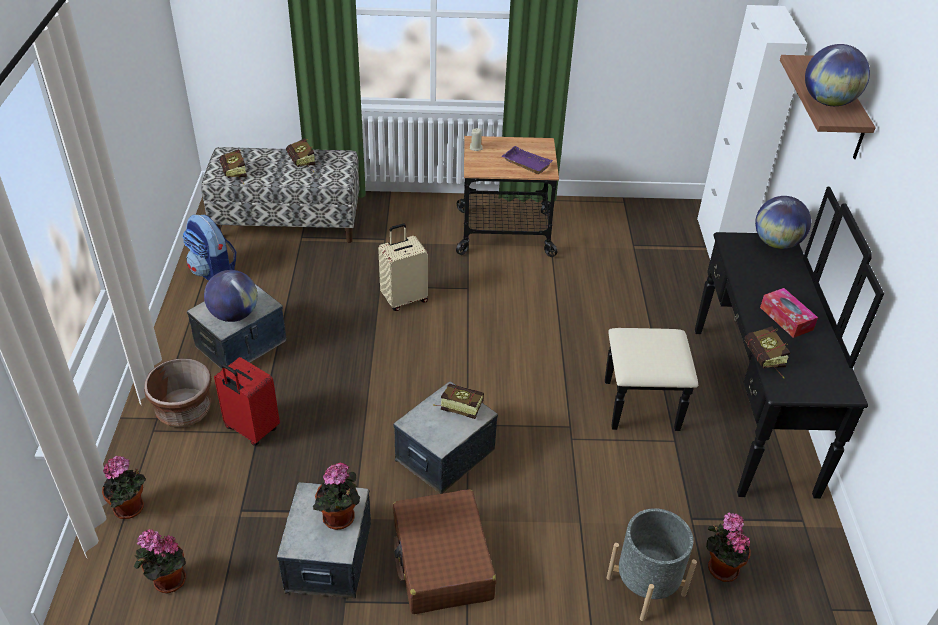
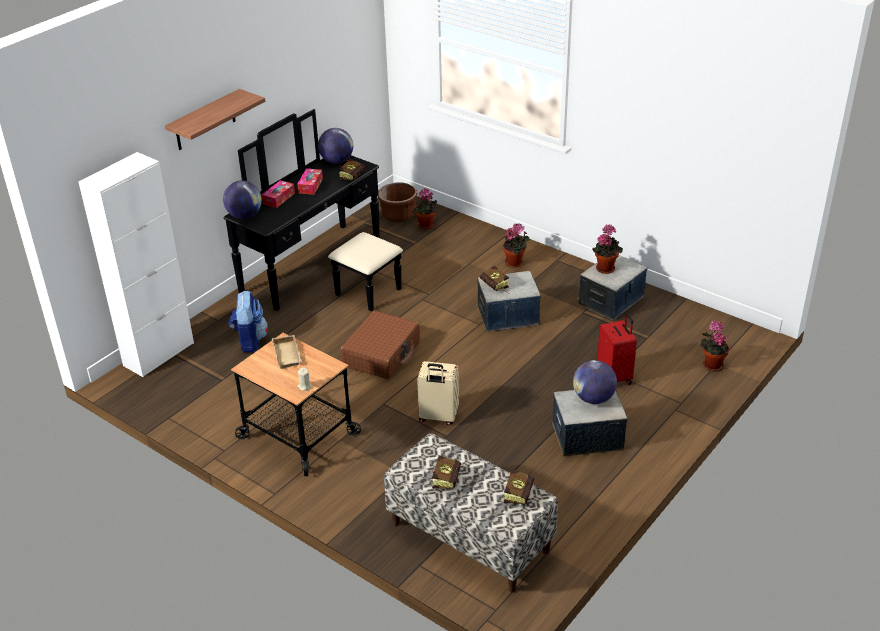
camera: 140 degrees left, 5 degrees down
(167, 582) = (704, 324): potted plant -> potted plant (515, 263)
(184, 411) = (654, 406): brown planter -> brown planter (398, 215)
(213, 273) = (572, 512): backpack -> backpack (249, 340)
(442, 562) = (554, 277): brown suitcase -> brown suitcase (382, 354)
(525, 164) = (288, 355): purple tray -> beige tray
(646, 586) = (467, 234): grey planter -> none
(785, 282) = (279, 198): none -> tissue box
(828, 102) = (232, 104): globe -> globe (336, 161)

